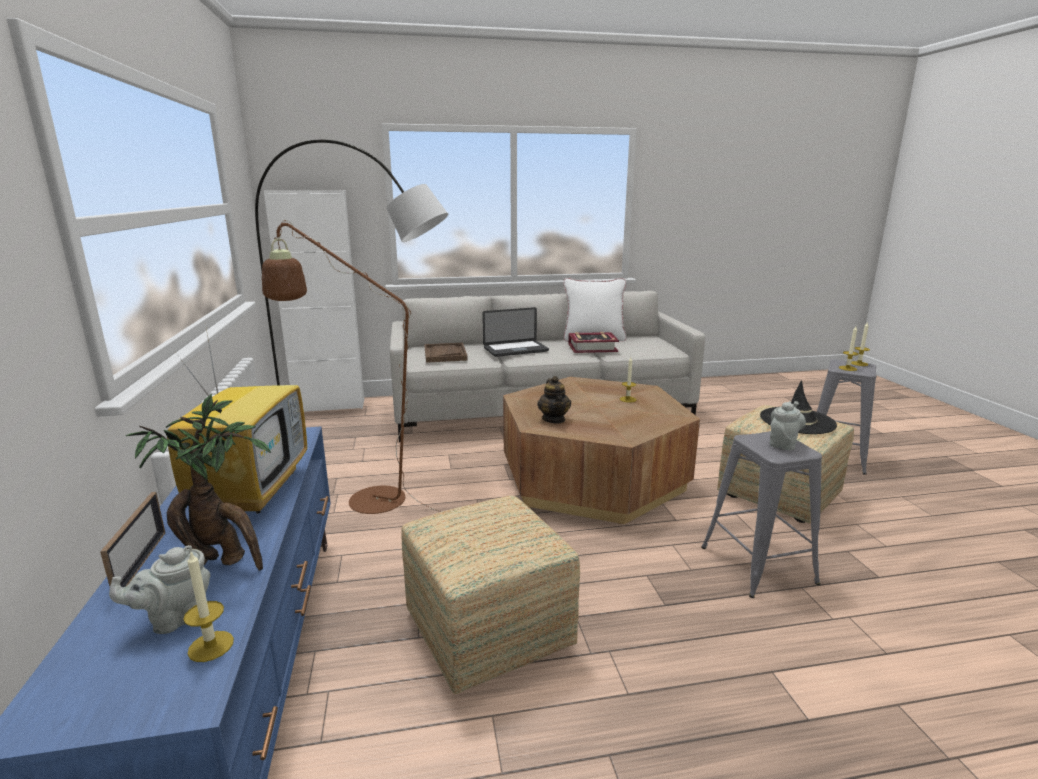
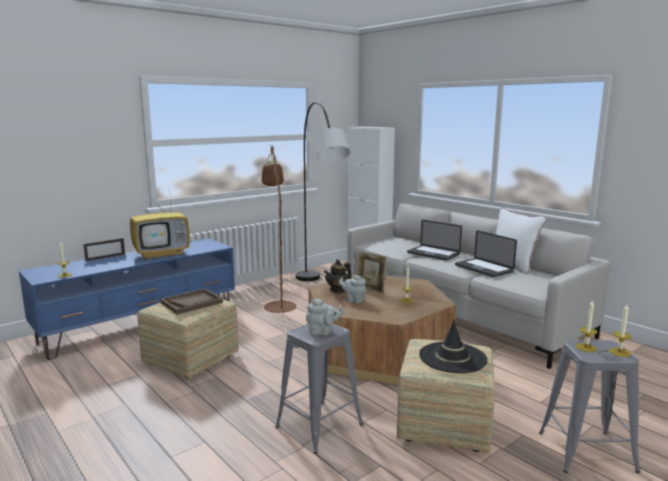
camera: 60 degrees right, 5 degrees down
(175, 619) = (77, 269): grey teapot -> grey teapot (353, 300)
(222, 563) = (109, 265): potted plant -> none
(445, 354) = (390, 244): brown tray -> brown tray (192, 303)
(575, 405) = (370, 290): none -> picture frame
(592, 348) = (483, 268): book -> laptop

